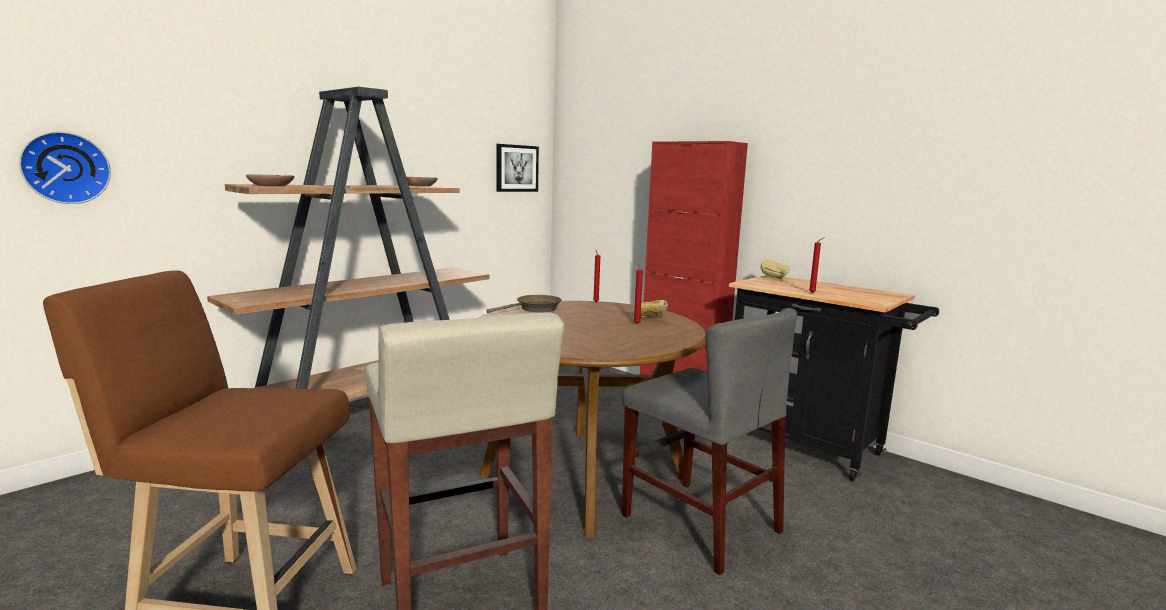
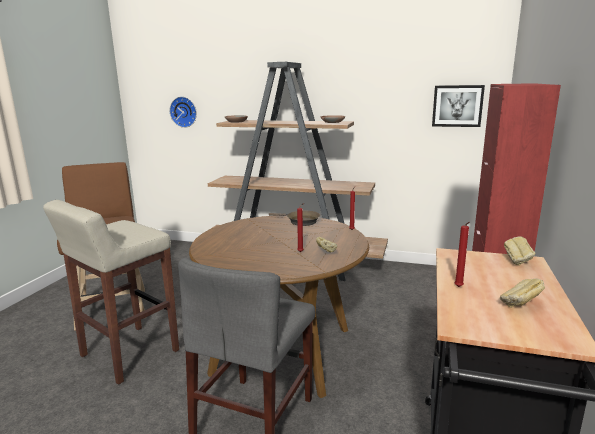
camera: 65 degrees right, 5 degrees up
(847, 291) = (520, 305): none -> bread

